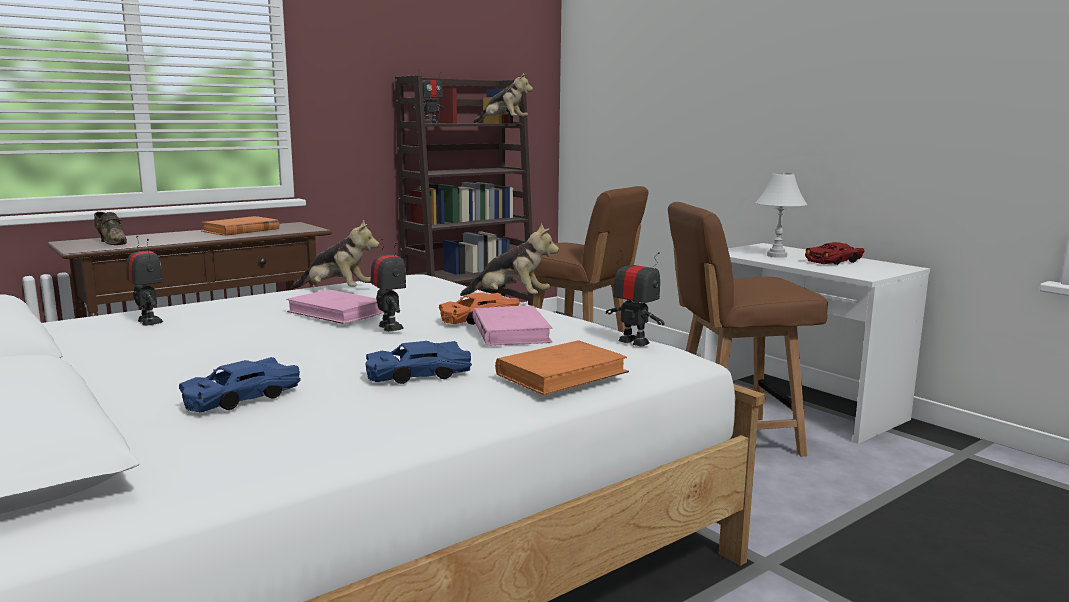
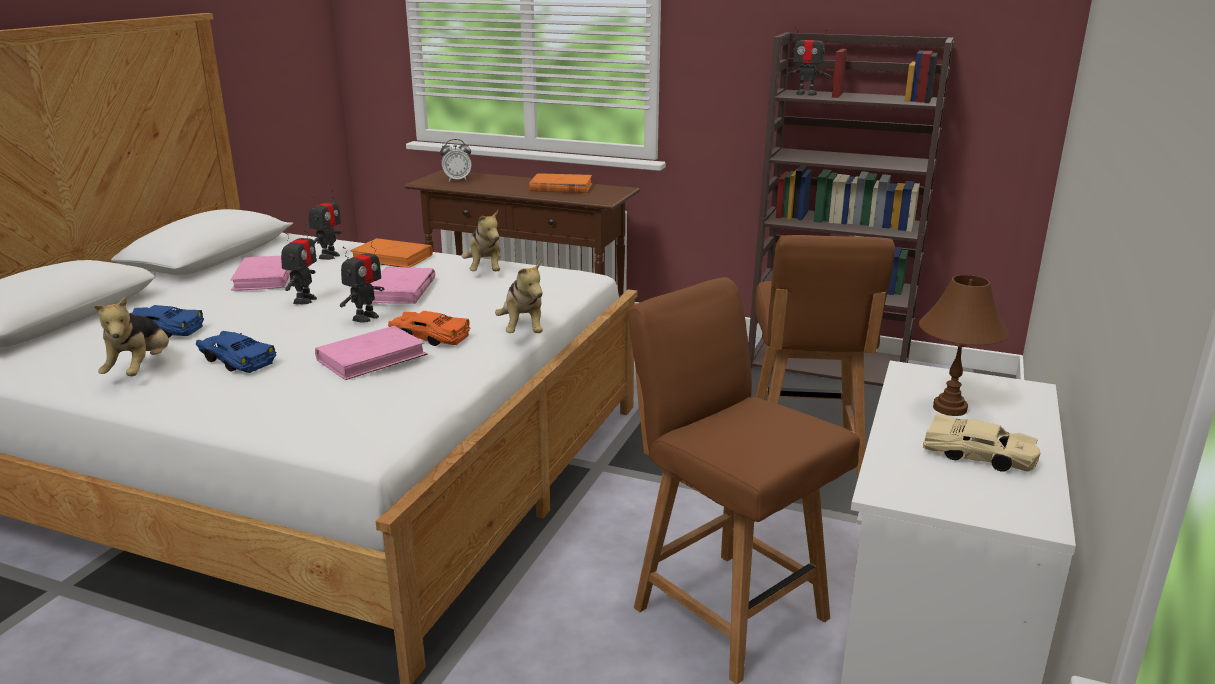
camera: 60 degrees right, 10 degrees up
(111, 242) = (457, 180): brown shoe -> alarm clock
(155, 347) = (264, 278): none -> pink book
(503, 123) = (905, 102): plush toy -> plush toy (141, 369)
(562, 373) = (255, 405): orange book -> orange book (393, 258)
(634, 342) = (398, 413): toy robot -> toy robot (304, 300)
(777, 255) = (950, 408): white table lamp -> brown table lamp
(835, 261) = (978, 456): red toy car -> beige toy car

